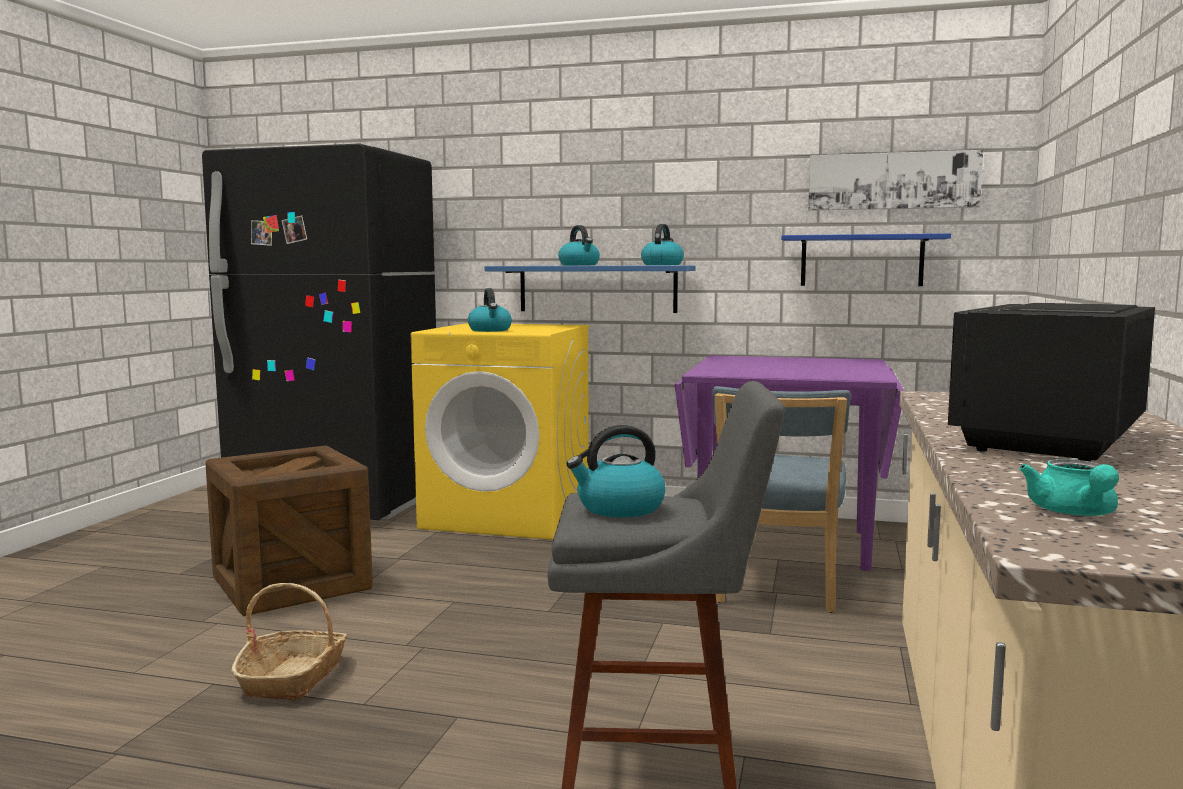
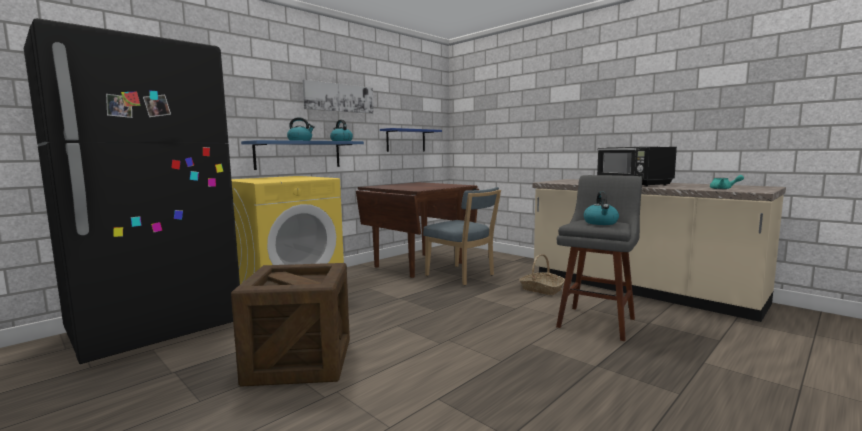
camera: 60 degrees left, 0 degrees up
(293, 677) = (453, 374): basket -> basket (541, 289)
(490, 330) = (289, 179): kettle -> none
(785, 543) = (418, 264): purple dining table -> brown dining table
(892, 181) = (413, 107): picture -> picture (339, 98)

